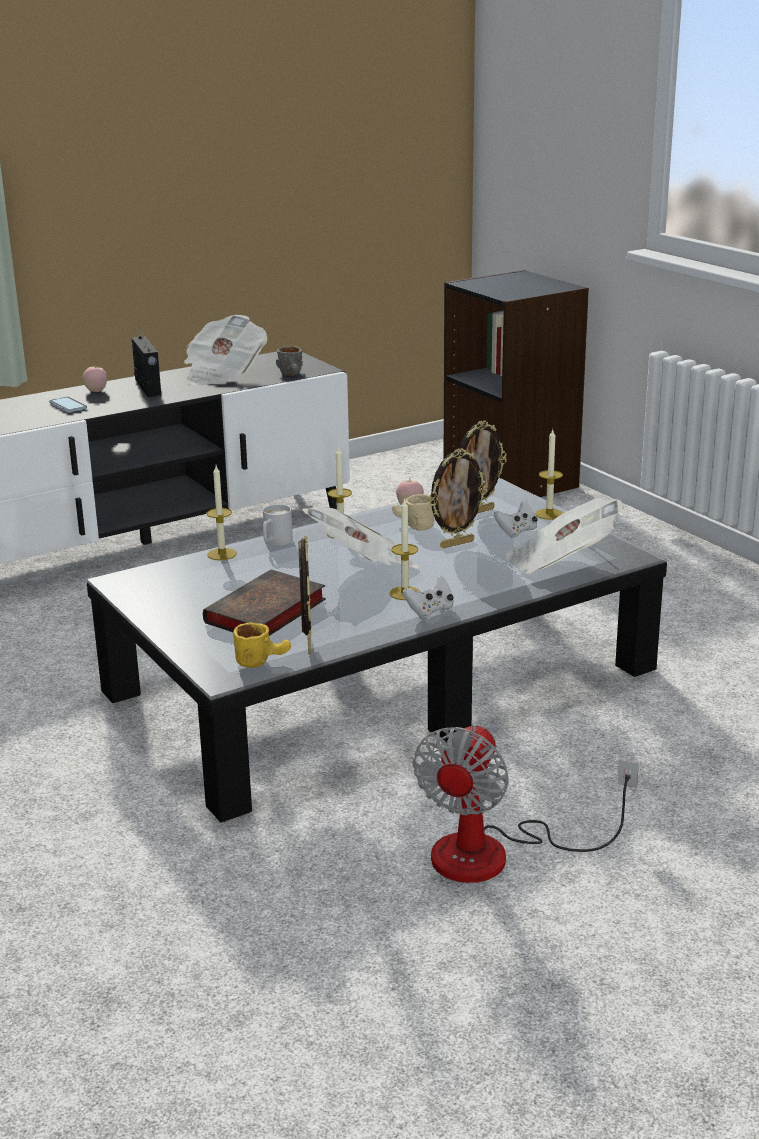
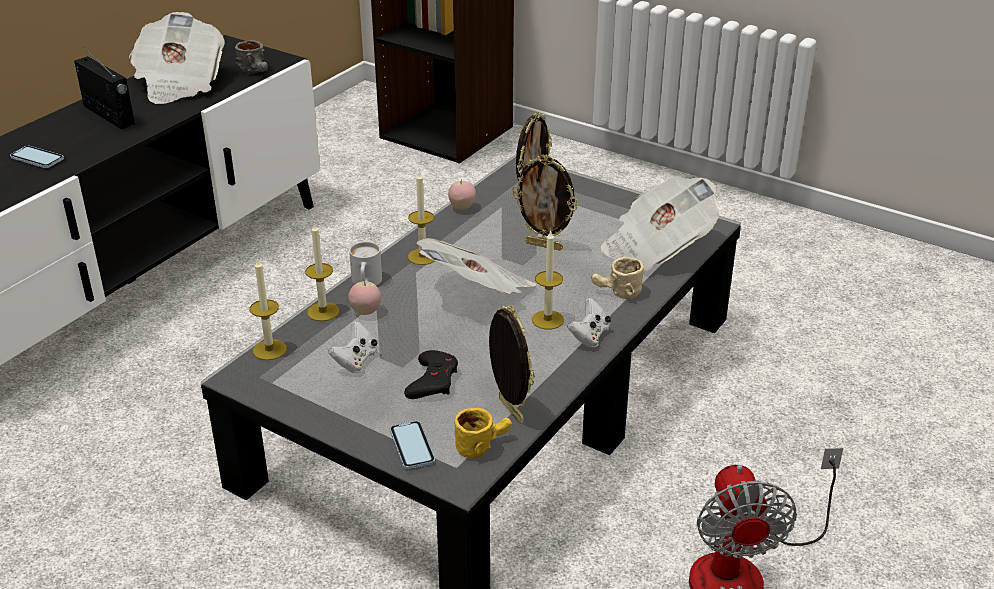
camera: 25 degrees left, 10 degrees up
(96, 391) = (52, 131): apple -> apple (366, 312)
(205, 650) = (412, 446): none -> phone
(264, 613) = (433, 381): book -> black game controller
(412, 525) = (483, 231): beige mug -> beige mug (616, 293)
(456, 544) = (544, 245): picture frame -> picture frame turned 75 degrees clockwise
(516, 532) = (587, 218): white game controller -> white game controller (356, 361)
(549, 514) = (598, 190): candle -> candle (269, 350)

